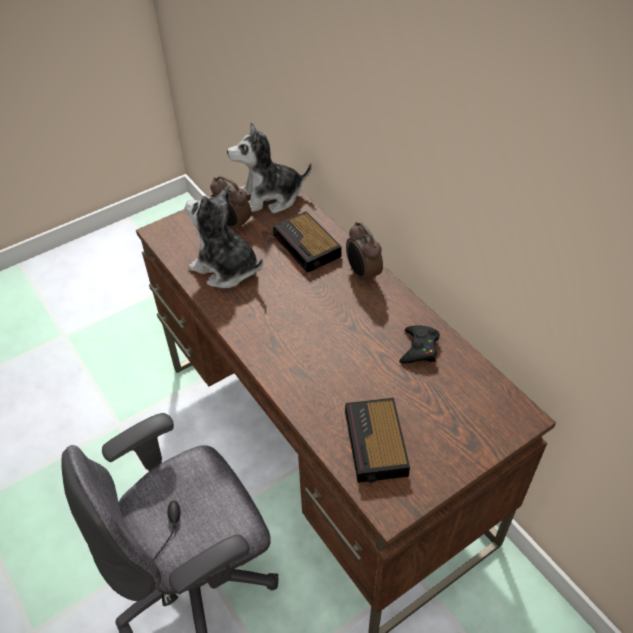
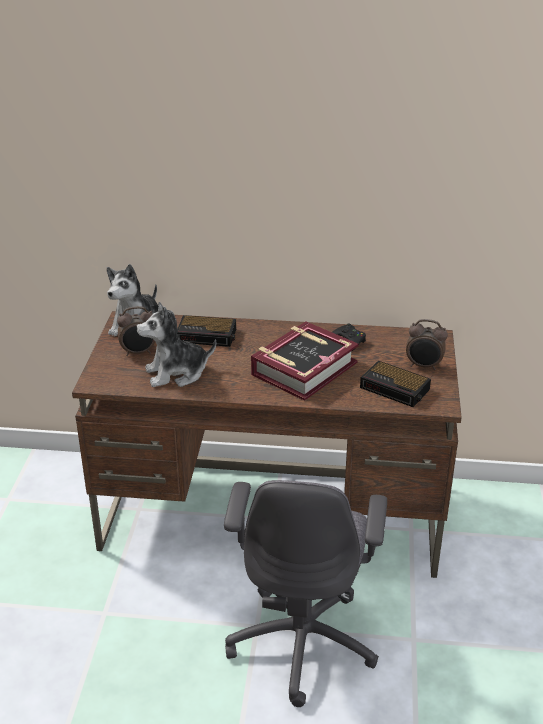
camera: 50 degrees left, 15 degrees down
(330, 347) = (303, 368): none -> book
(362, 274) = (263, 329): alarm clock -> alarm clock (423, 366)

